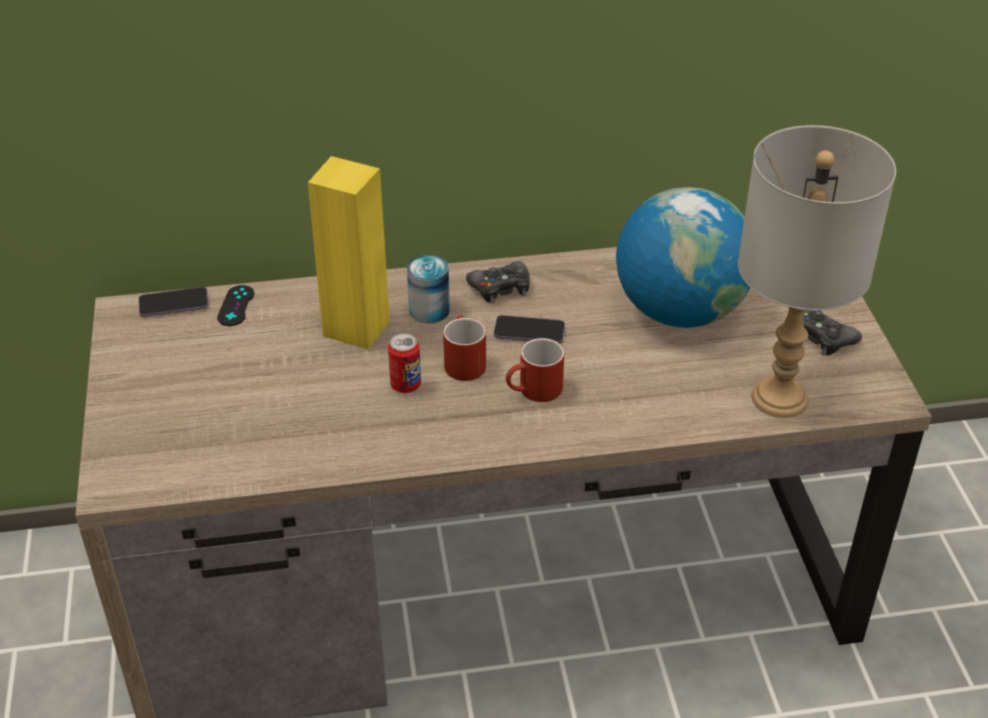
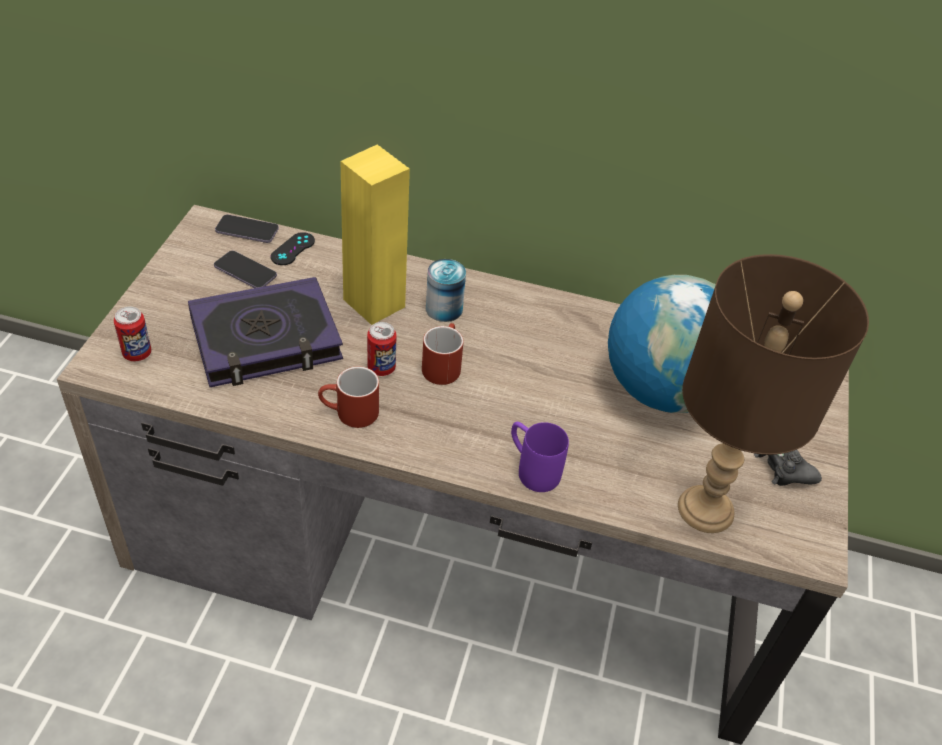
camera: 20 degrees right, 5 degrees up
(145, 460) = (137, 353): none -> can
(271, 401) = (266, 340): none -> book
(500, 288) = (517, 311): black game controller -> none
(529, 332) = (516, 359): phone -> phone (245, 272)
(534, 392) = (485, 416): red mug -> red mug (349, 414)
(607, 422) = (531, 469): none -> purple mug
(780, 399) = (705, 510): grey table lamp -> brown table lamp

